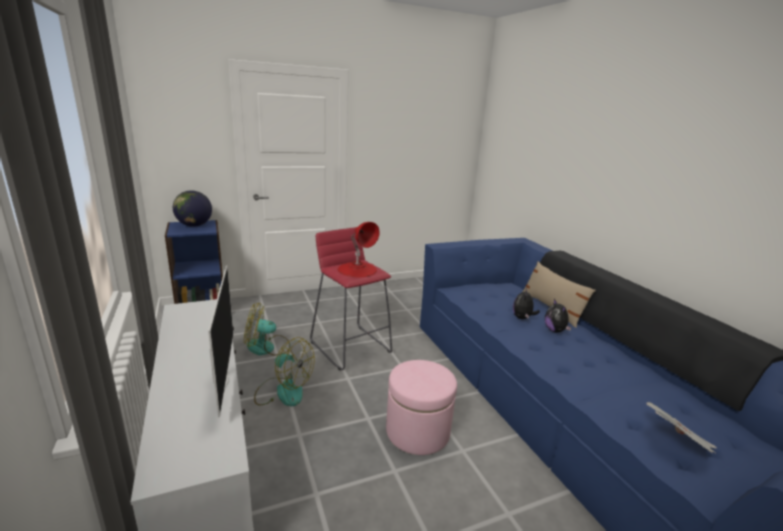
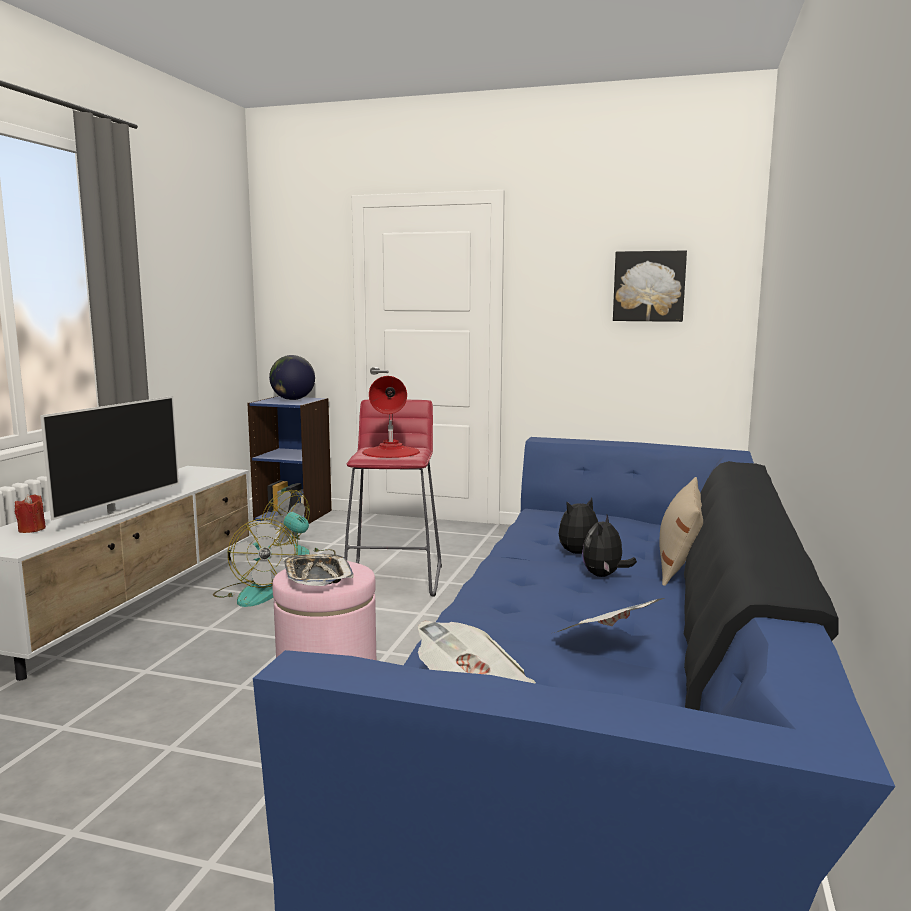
camera: 40 degrees right, 10 degrees down
(184, 430) = (32, 529): none -> red candle
(426, 381) = (317, 576): none -> tray
(430, 139) = (649, 286): none -> picture
(635, 378) = (605, 643): none -> newspaper

